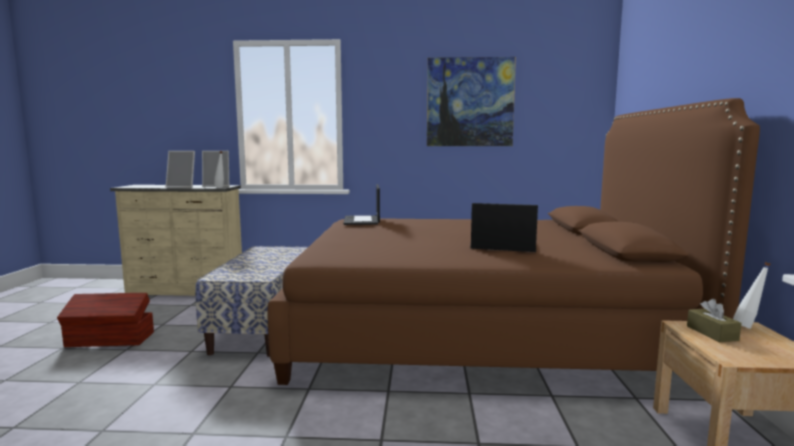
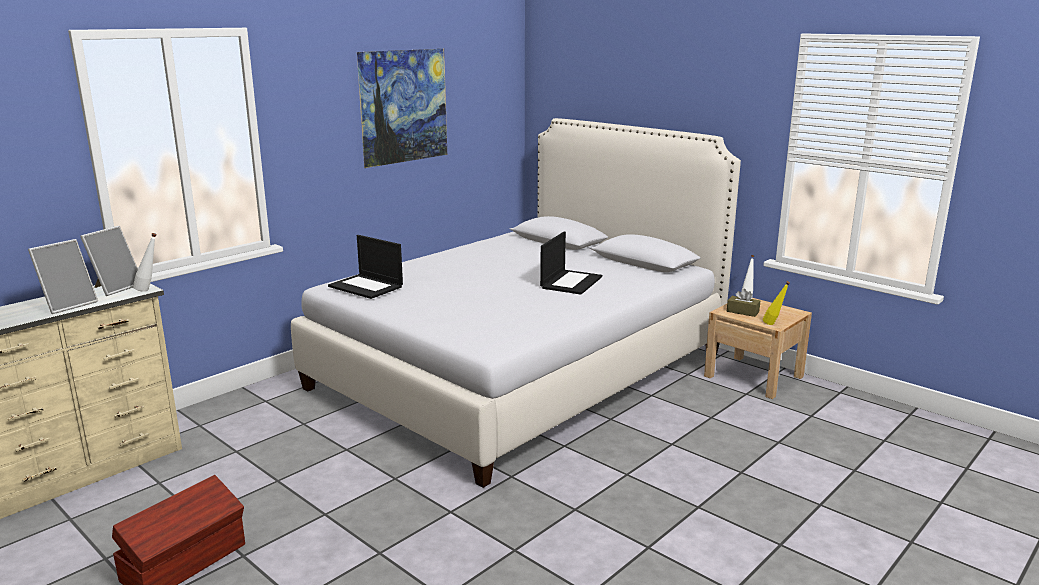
camera: 50 degrees left, 10 degrees up
(265, 326) = (332, 456): bench -> none
(477, 330) = (520, 369): brown bed -> white bed
(502, 246) = (571, 282): laptop -> laptop turned 150 degrees clockwise
(729, 358) = (773, 325): none -> yellow bottle

